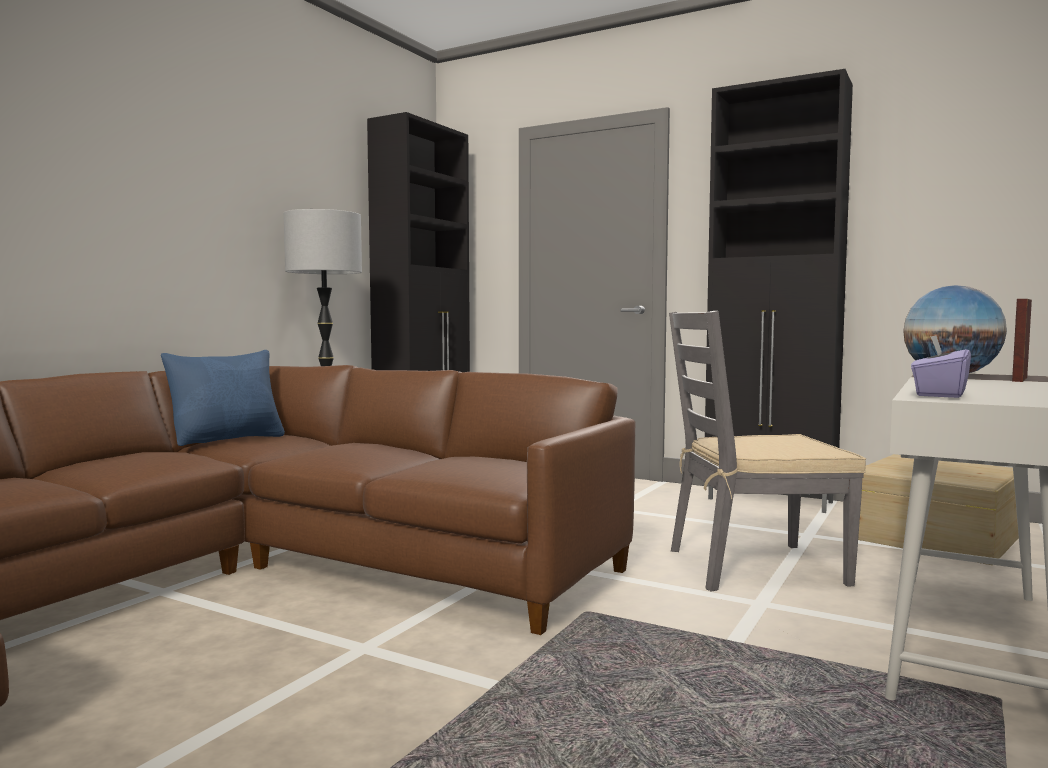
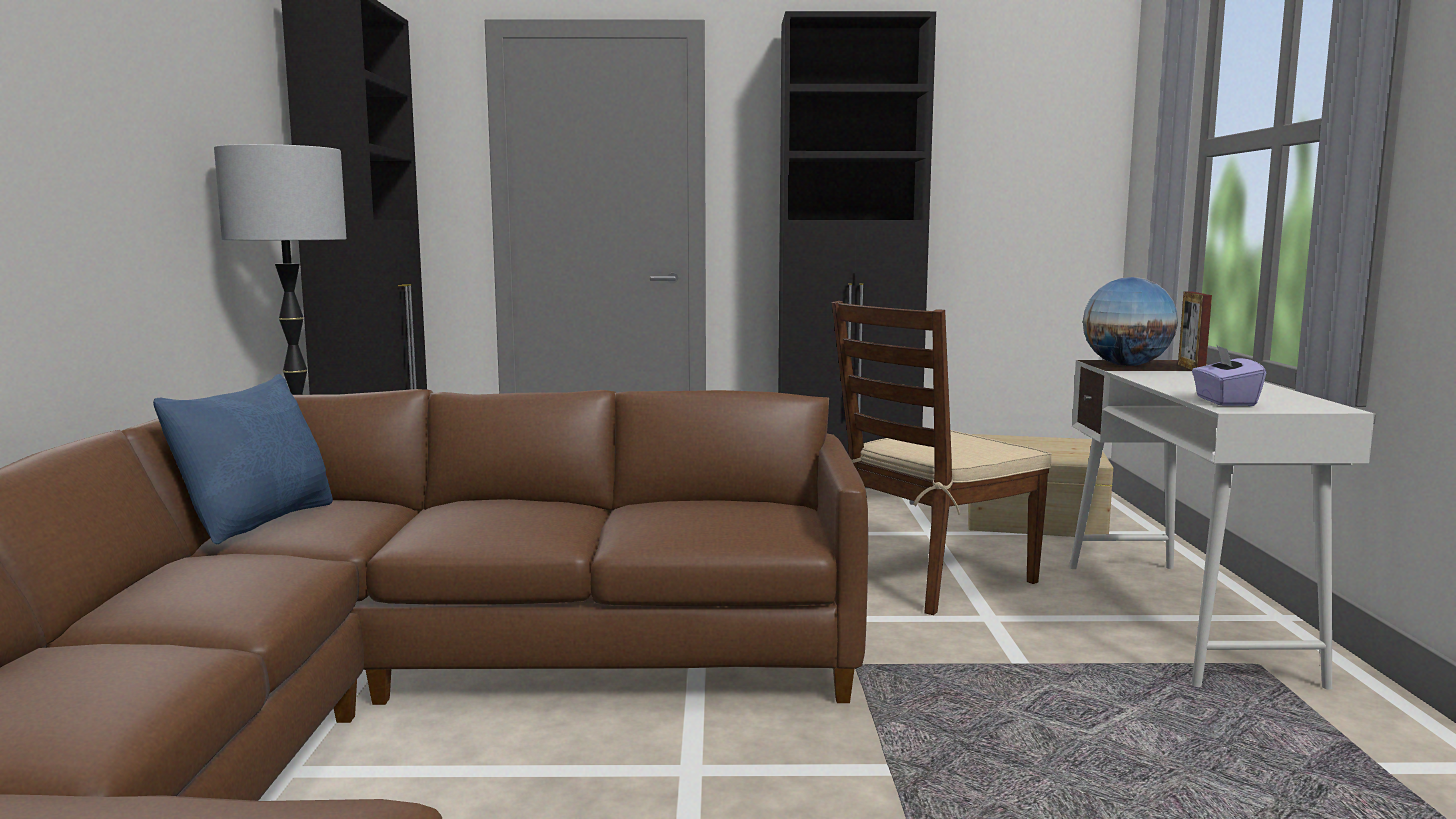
camera: 30 degrees left, 5 degrees up
(753, 566) = (932, 579): grey chair -> brown chair

